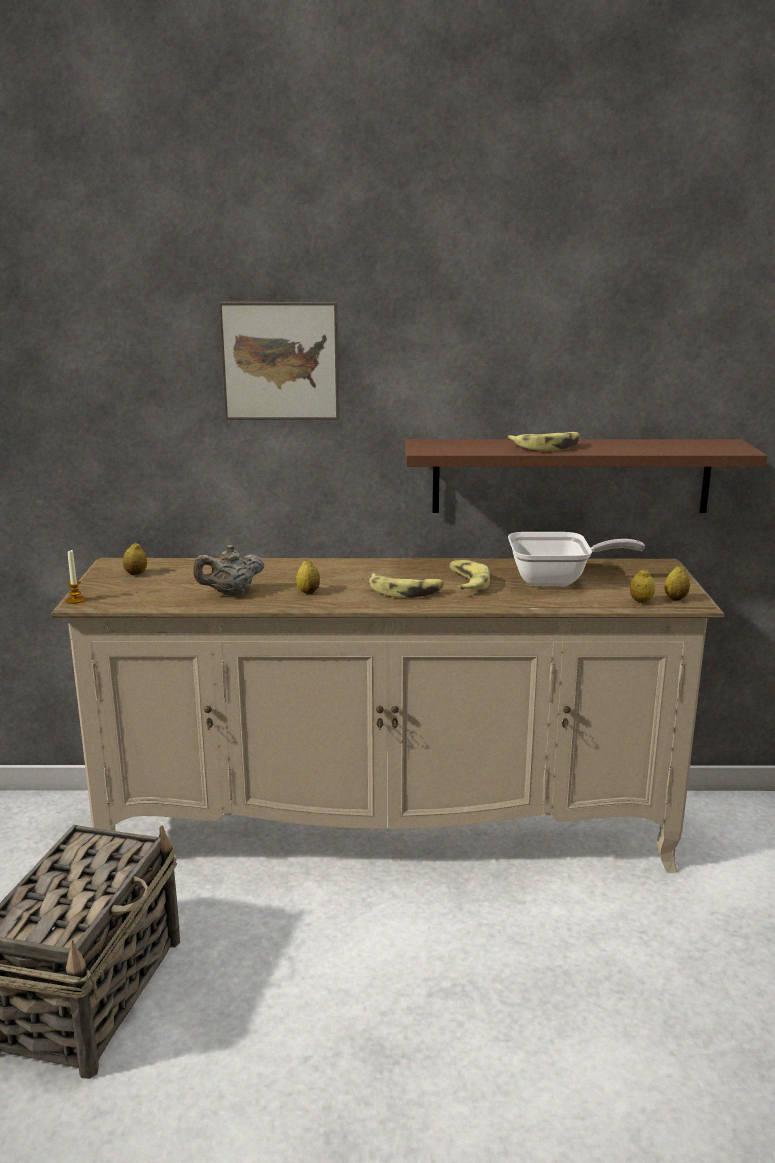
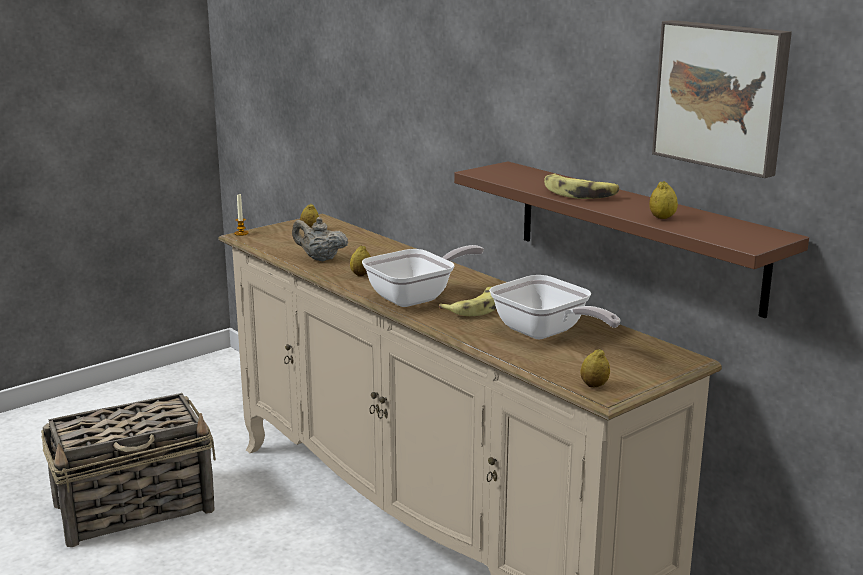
camera: 50 degrees right, 0 degrees up
(281, 360) = (430, 70): picture -> picture (722, 96)
(405, 591) = (417, 297): banana -> frying pan
(641, 601) = (558, 374): lemon -> lemon (662, 218)

